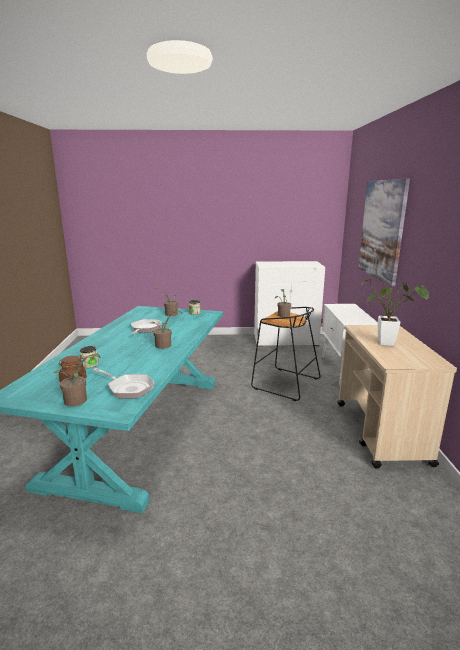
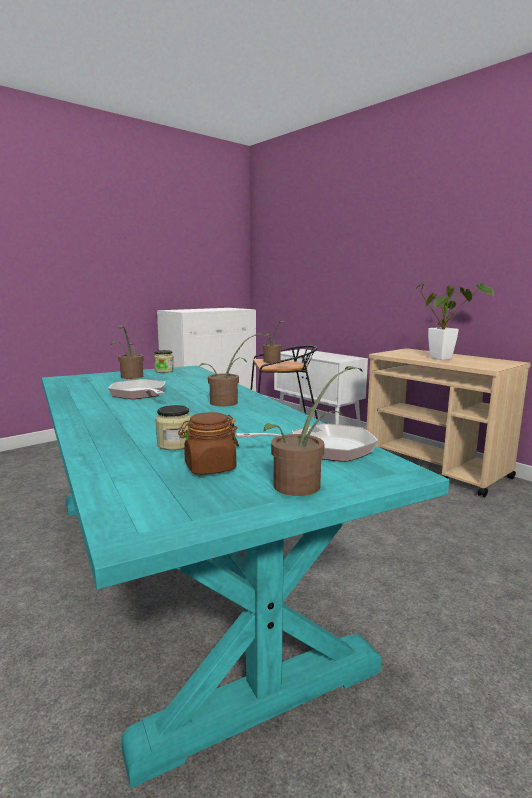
camera: 40 degrees left, 5 degrees down
(382, 230) = (344, 251): picture -> none

